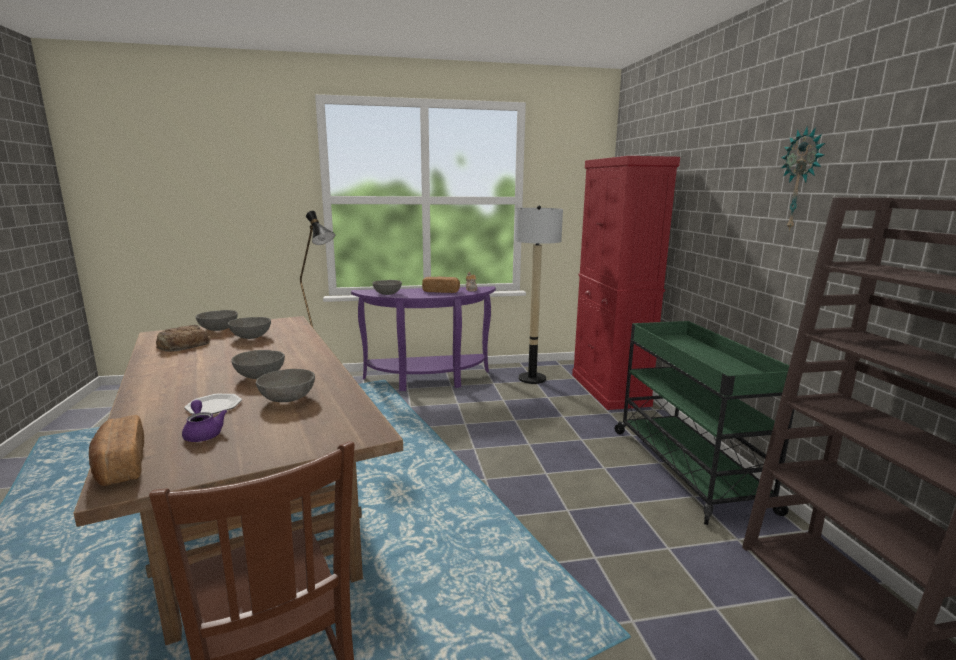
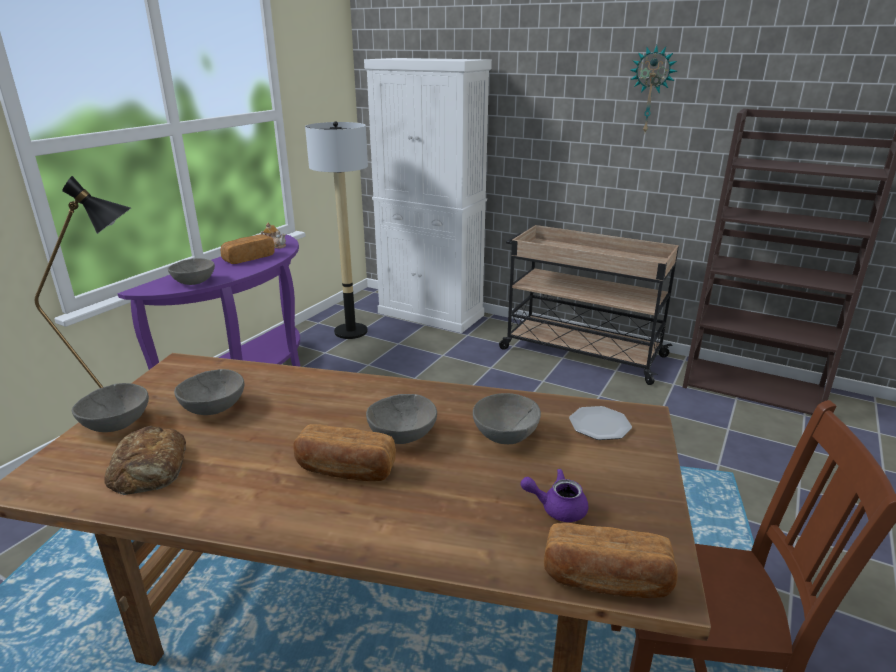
camera: 50 degrees left, 10 degrees up
(209, 375) = (345, 470): none -> bread
(213, 406) = (473, 487): plate -> plate (600, 425)
(609, 390) = (431, 314): red cabinet -> white cabinet
(686, 467) = (580, 352): green cart -> beige cart

